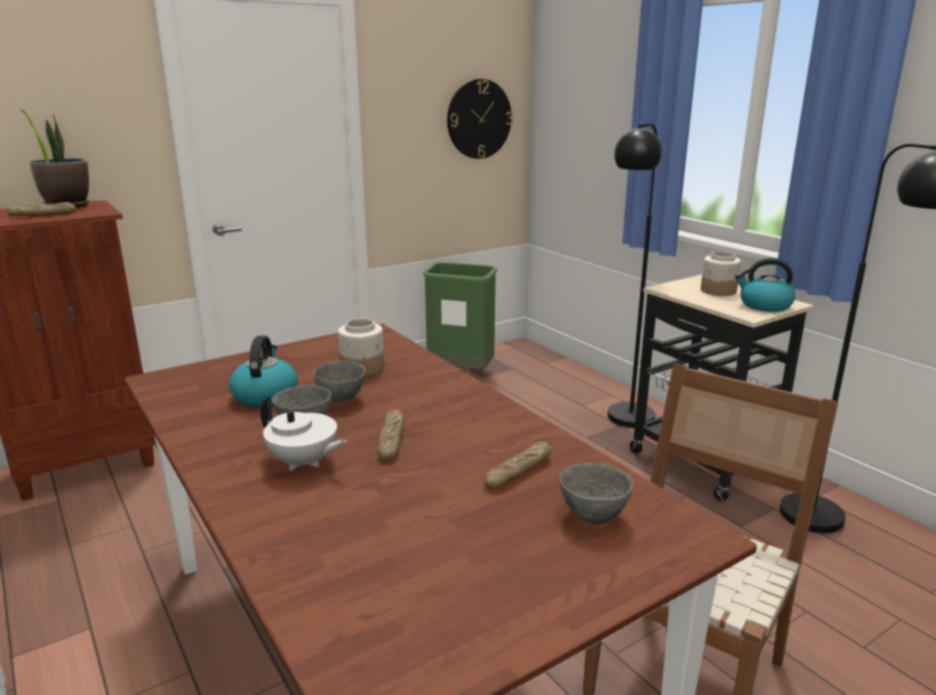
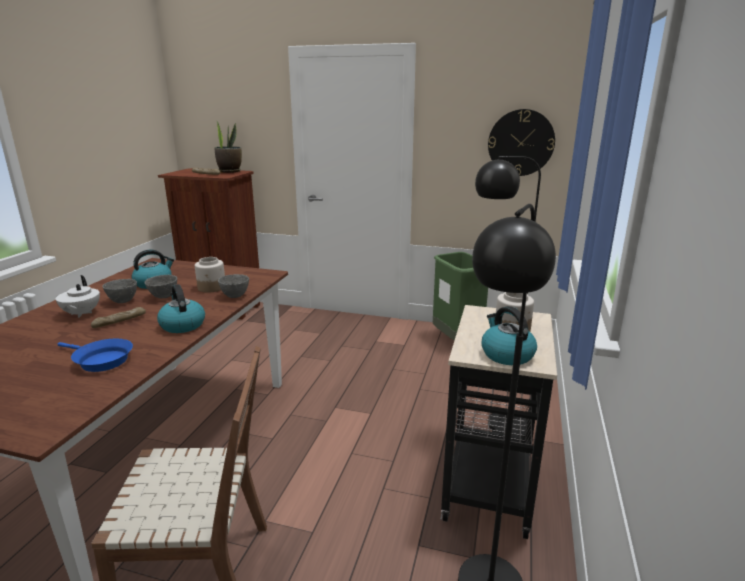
camera: 50 degrees right, 0 degrees up
(472, 407) = (182, 325): none -> kettle
(519, 472) = (100, 360): bread -> blue frying pan
(593, 517) = (51, 394): grey bowl -> grey bowl (234, 296)

